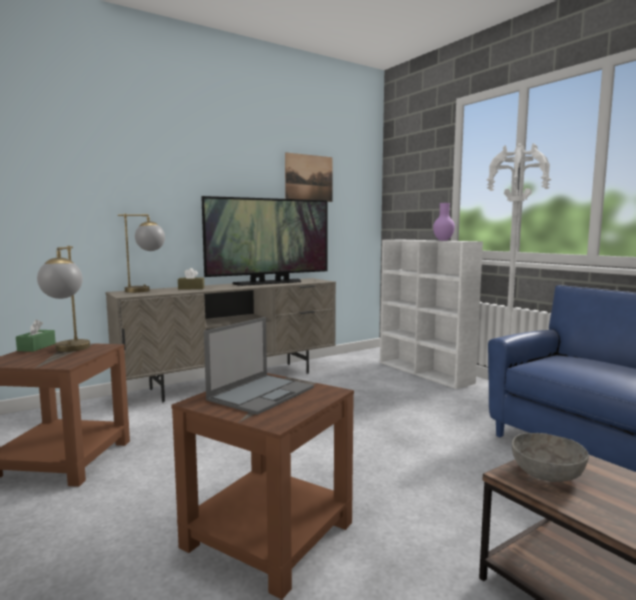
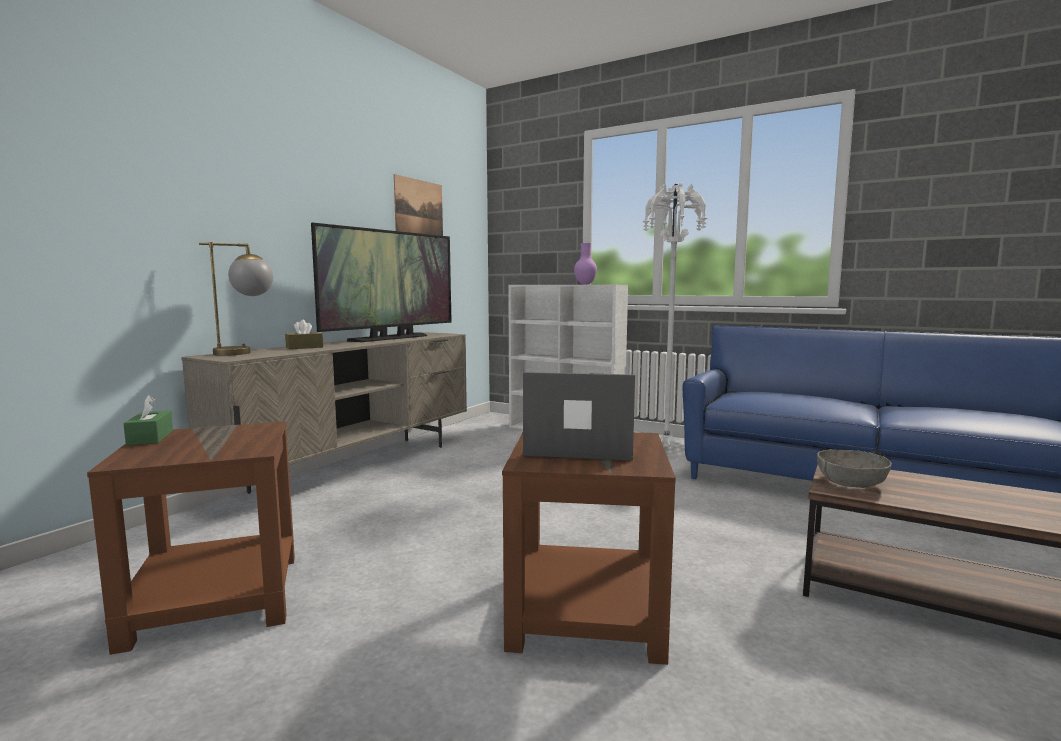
camera: 25 degrees left, 0 degrees up
(69, 350) = (219, 436): table lamp -> none
(262, 393) = (578, 447): laptop -> laptop turned 90 degrees counterclockwise

